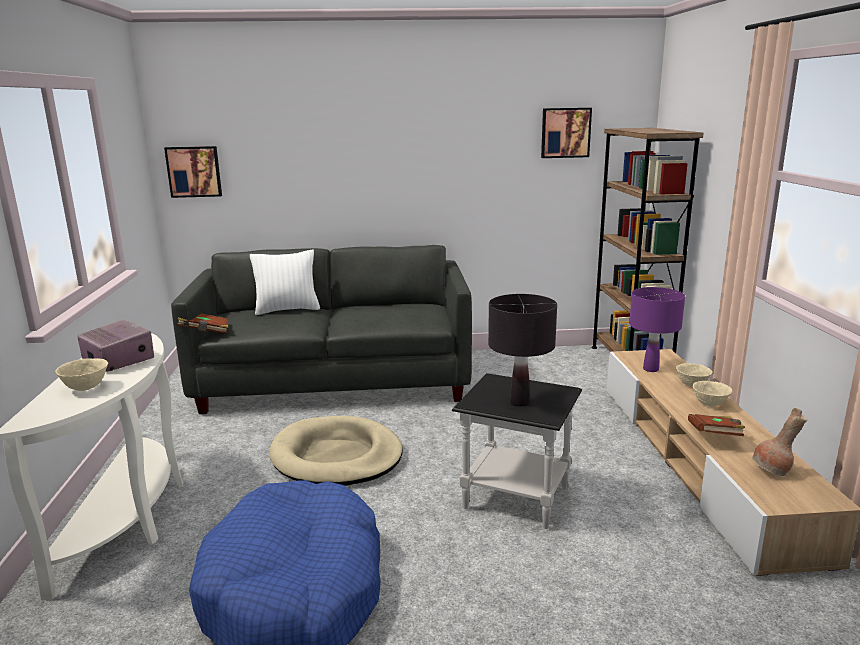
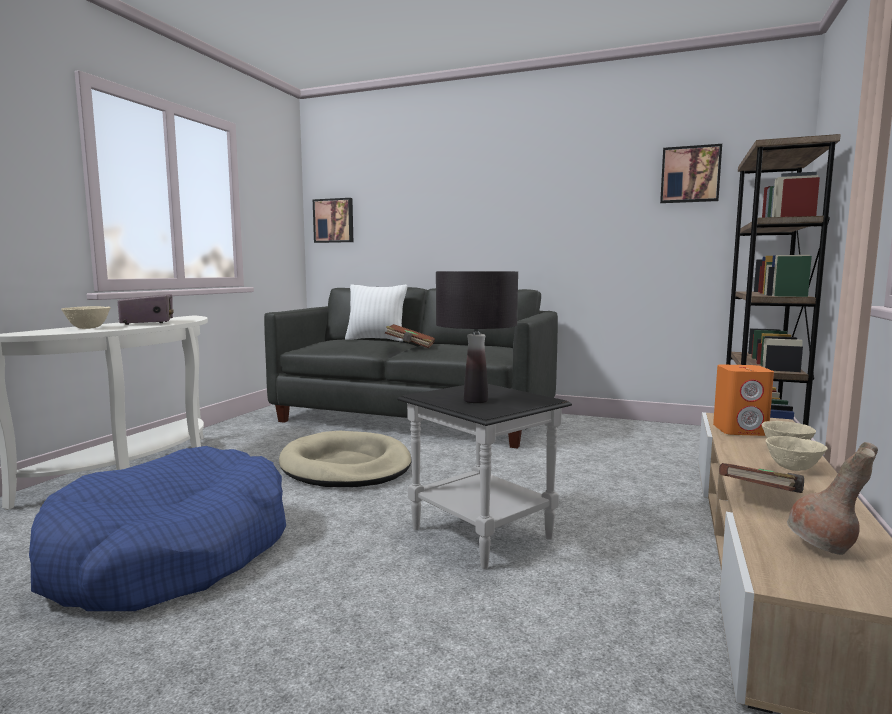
camera: 25 degrees right, 10 degrees down
(204, 332) = (291, 345): brown book -> brown book (410, 346)
(650, 369) = (740, 430): purple table lamp -> orange speaker

